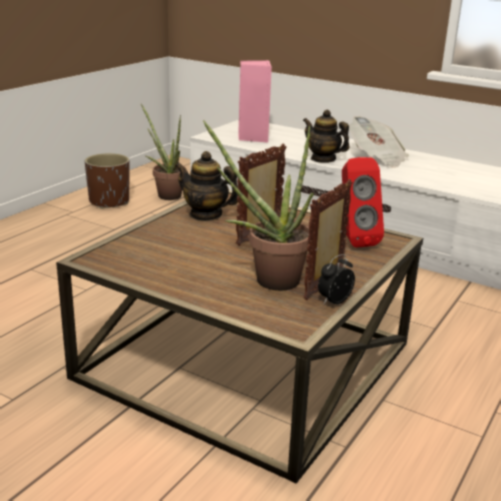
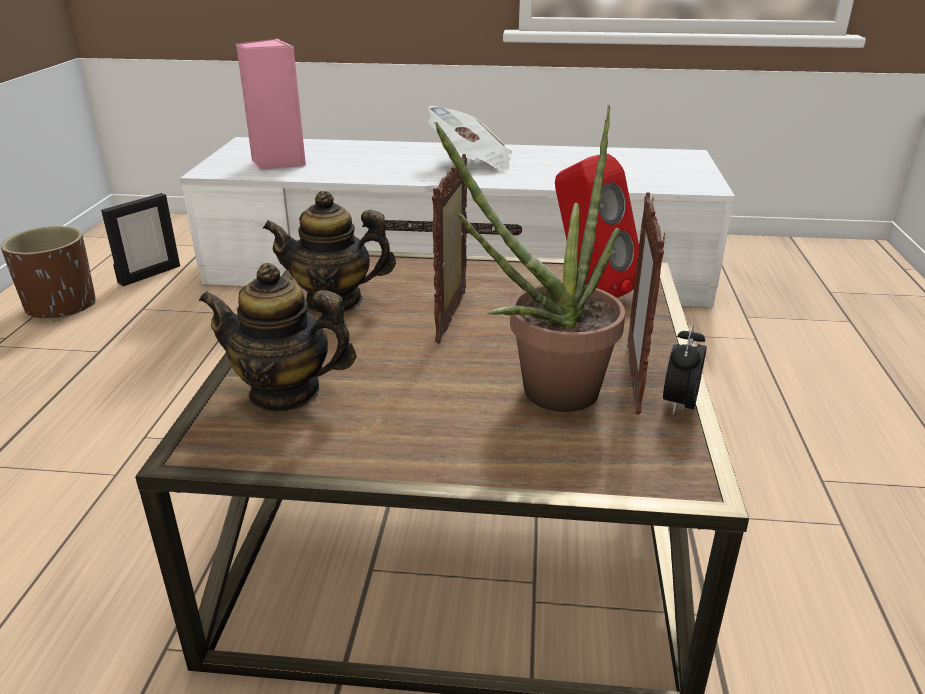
camera: 25 degrees left, 5 degrees up
(166, 194) = (149, 274): potted plant -> picture frame
(323, 159) = (405, 176): teapot -> teapot (285, 393)

